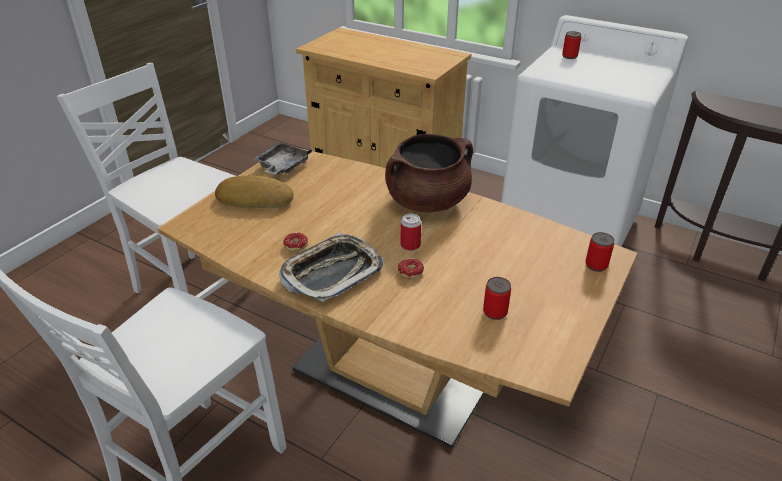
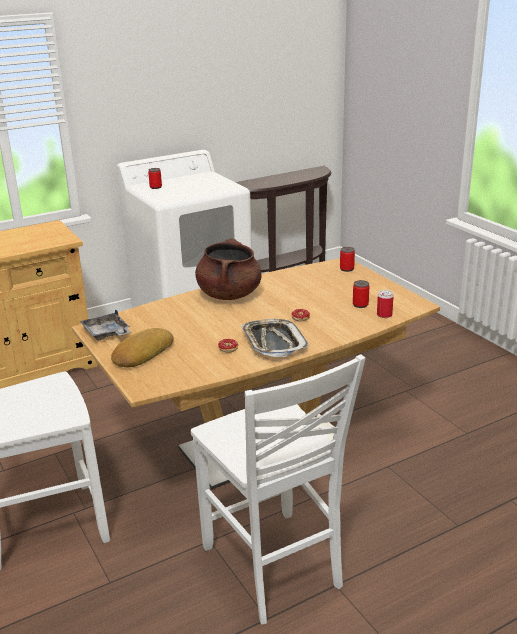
camera: 60 degrees left, 10 degrees down
(410, 245) = (272, 311): can -> can (384, 315)

